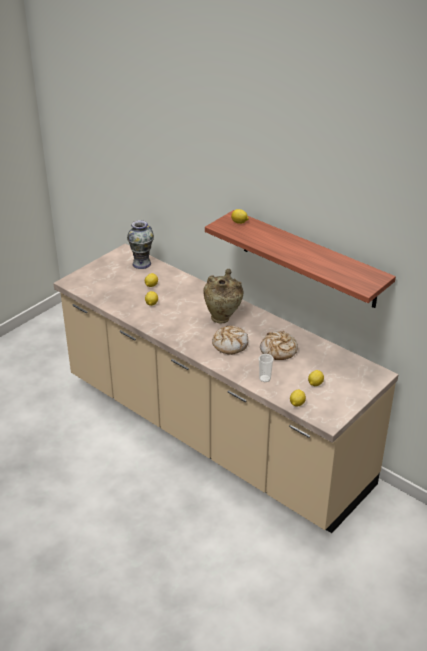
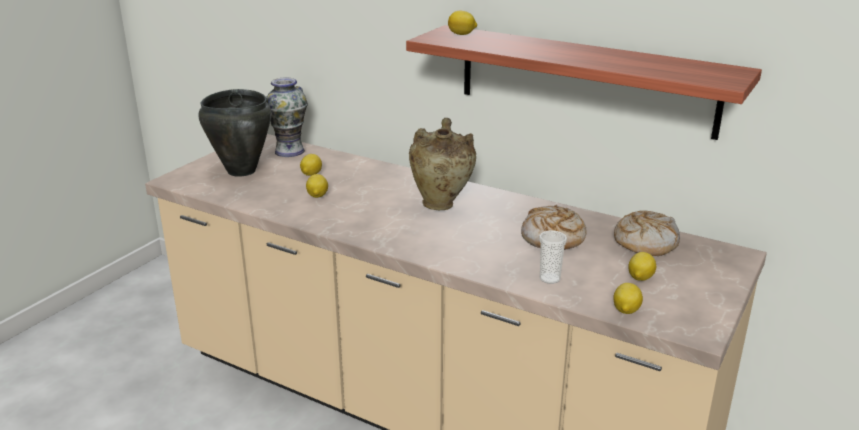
camera: 10 degrees left, 10 degrees down
(110, 278) = (241, 171): none -> black cooking pot
(230, 344) = (468, 236): bread -> bread (645, 242)

